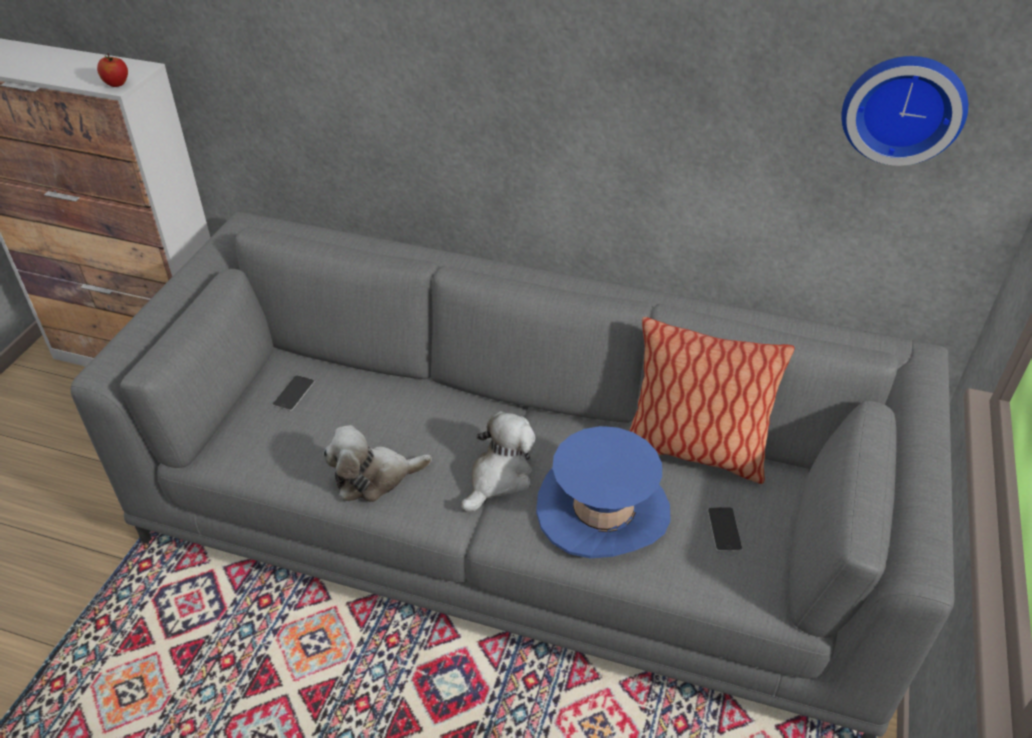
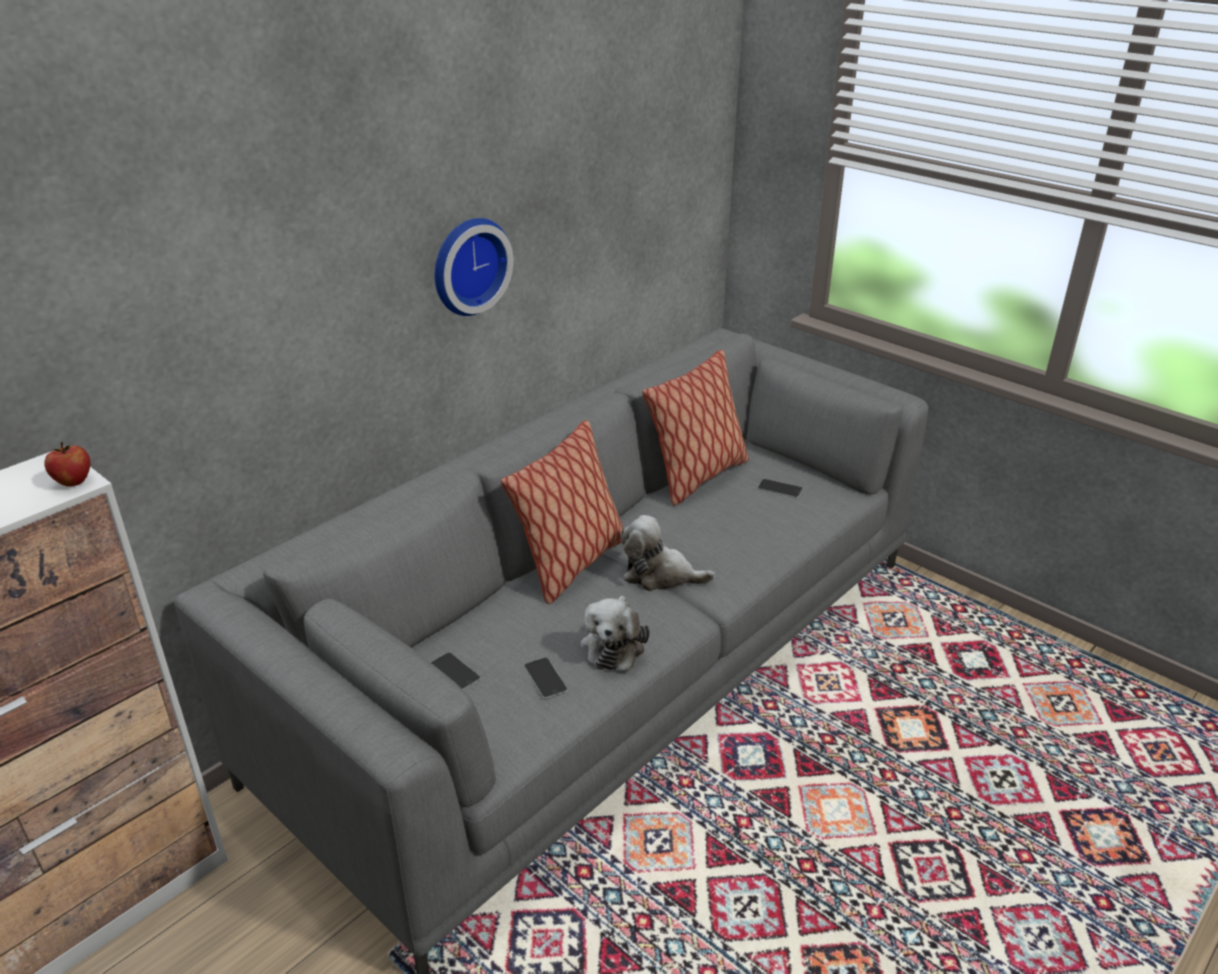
camera: 65 degrees left, 10 degrees down
(307, 448) = (545, 678): none -> phone
(477, 410) = (571, 565): none -> pillow
(499, 477) = (660, 575): plush toy -> plush toy turned 45 degrees counterclockwise
(603, 509) = (730, 533): blue hat -> none
(903, 107) = (670, 168): wall clock -> wall clock (467, 265)

